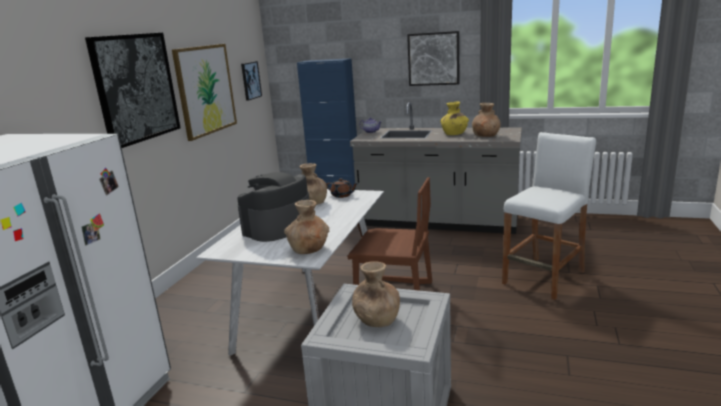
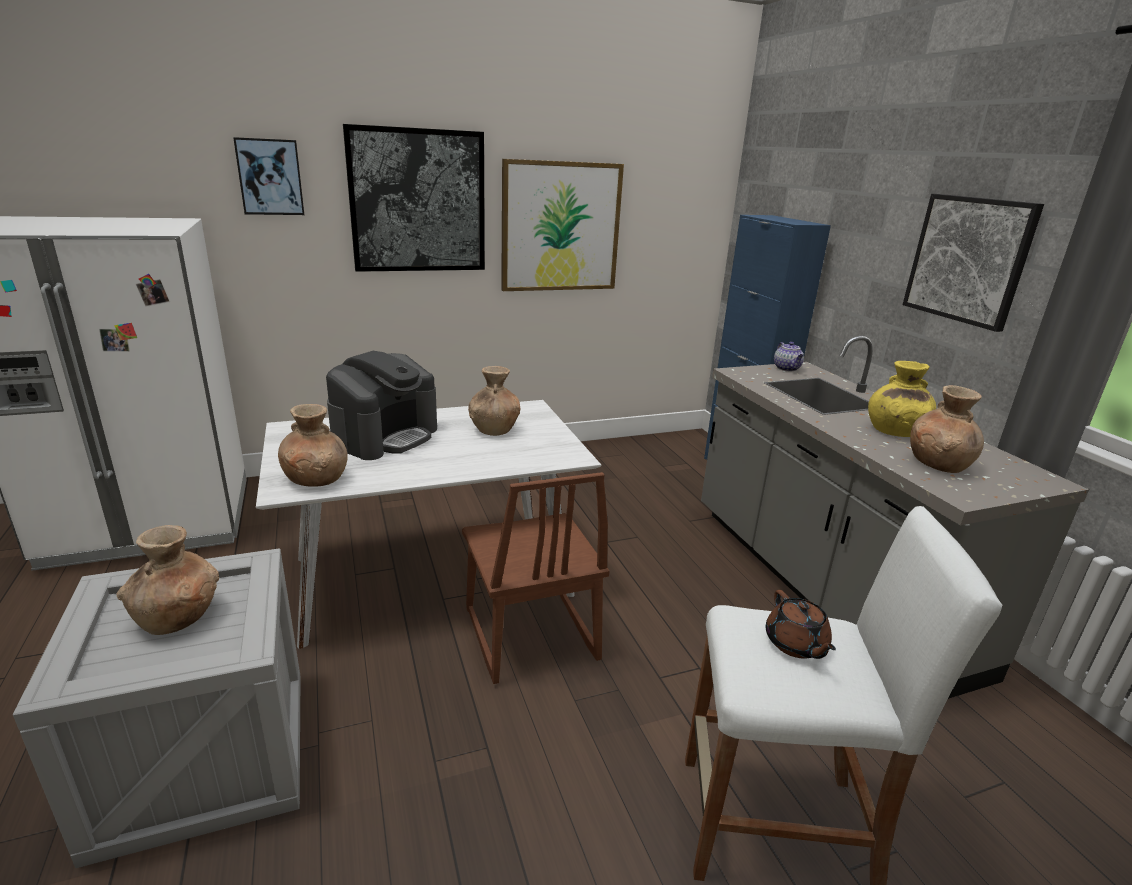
camera: 50 degrees right, 5 degrees up
(250, 80) = (677, 230): picture -> picture (270, 177)
(278, 227) = (385, 436): coffee machine -> coffee machine turned 120 degrees clockwise
(342, 195) = (546, 440): brown teapot -> brown teapot (796, 644)

